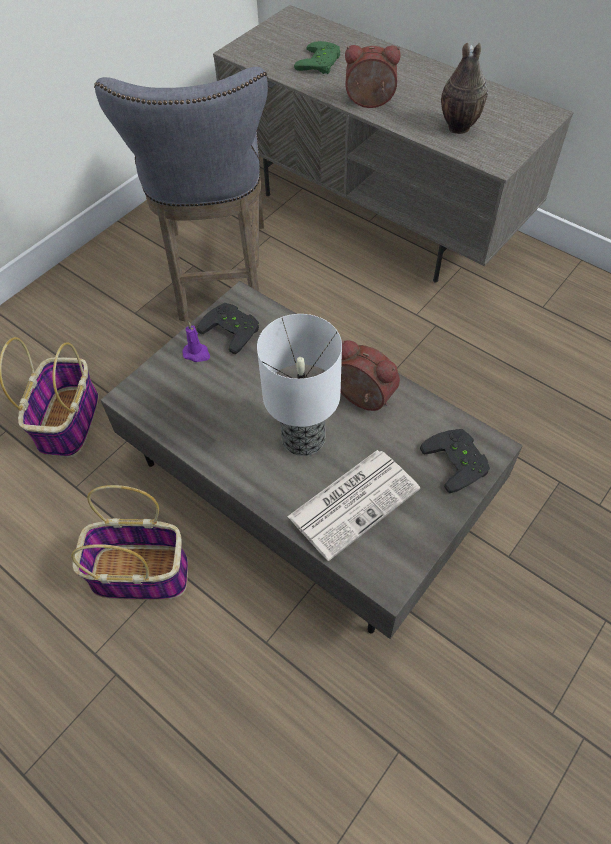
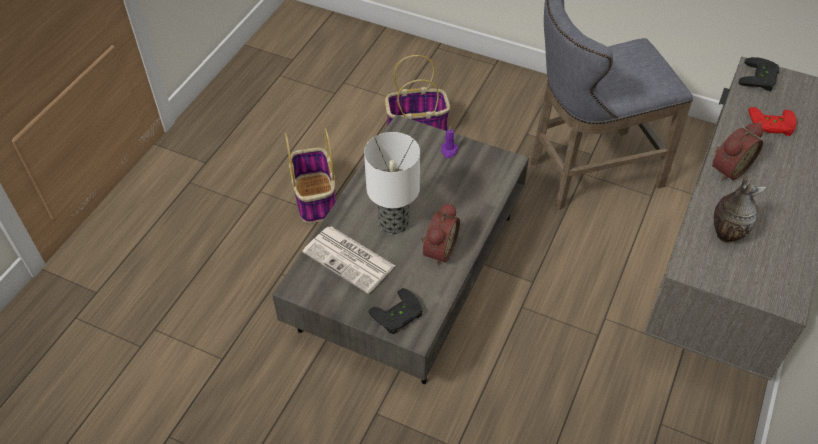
camera: 75 degrees right, 5 degrees down
(233, 328) = (479, 164): black game controller -> black game controller (761, 78)
(321, 63) = (771, 126): green game controller -> red game controller
(369, 103) = (728, 168): alarm clock -> alarm clock turned 60 degrees clockwise

